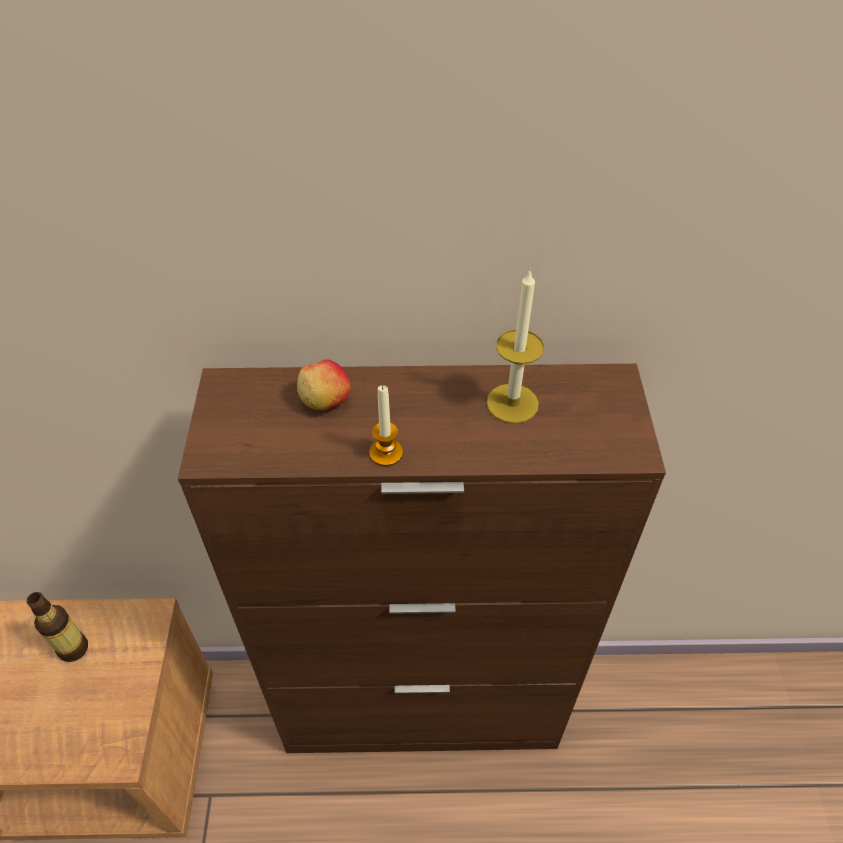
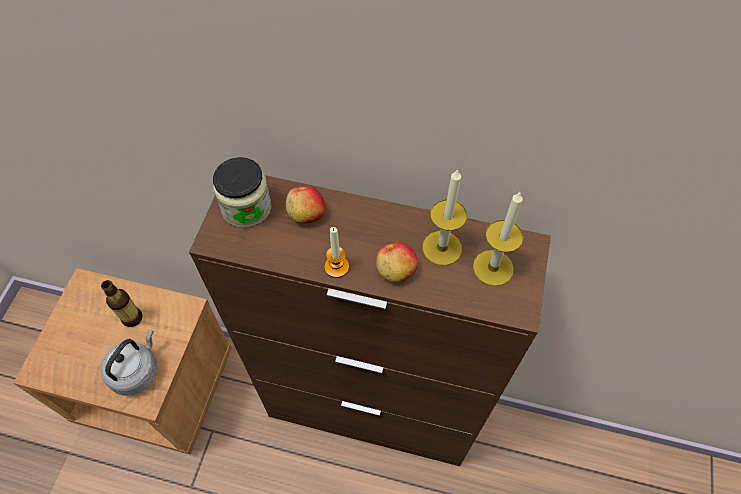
camera: 15 degrees right, 10 degrees up
(95, 719) = (137, 371): none -> grey kettle
(242, 409) = (246, 207): none -> jar
(464, 440) = (395, 270): none -> apple
(583, 412) = (493, 268): none -> candle

